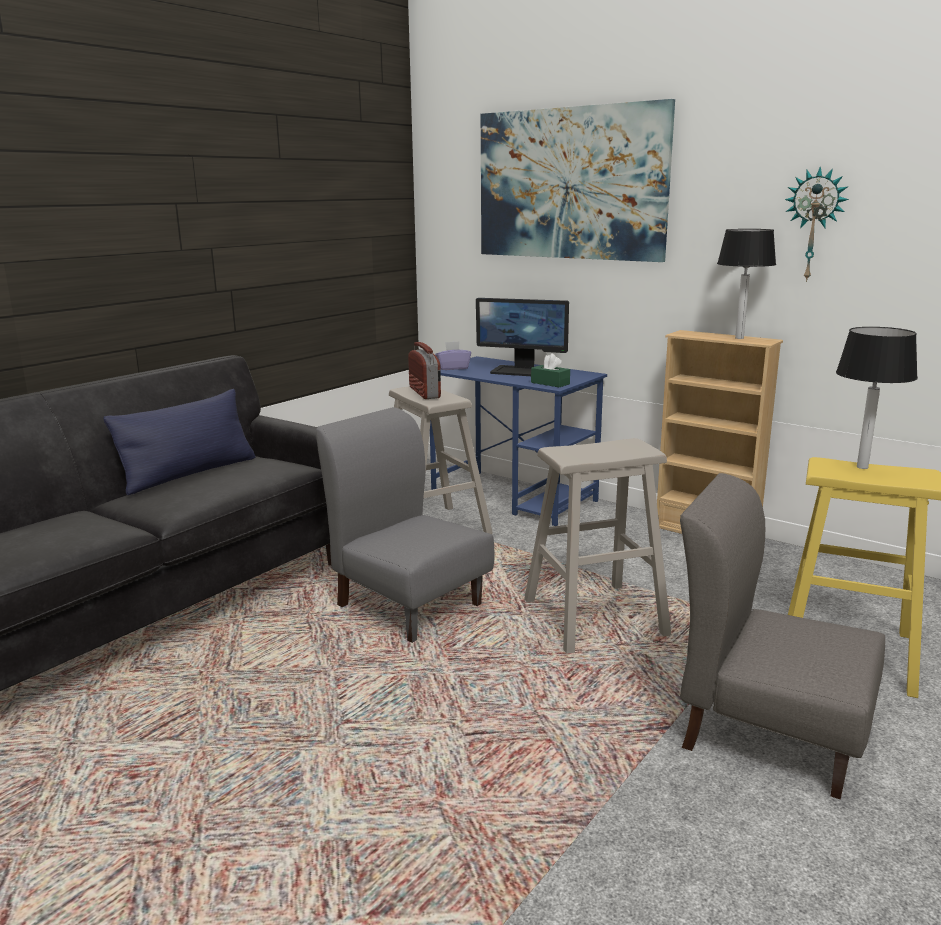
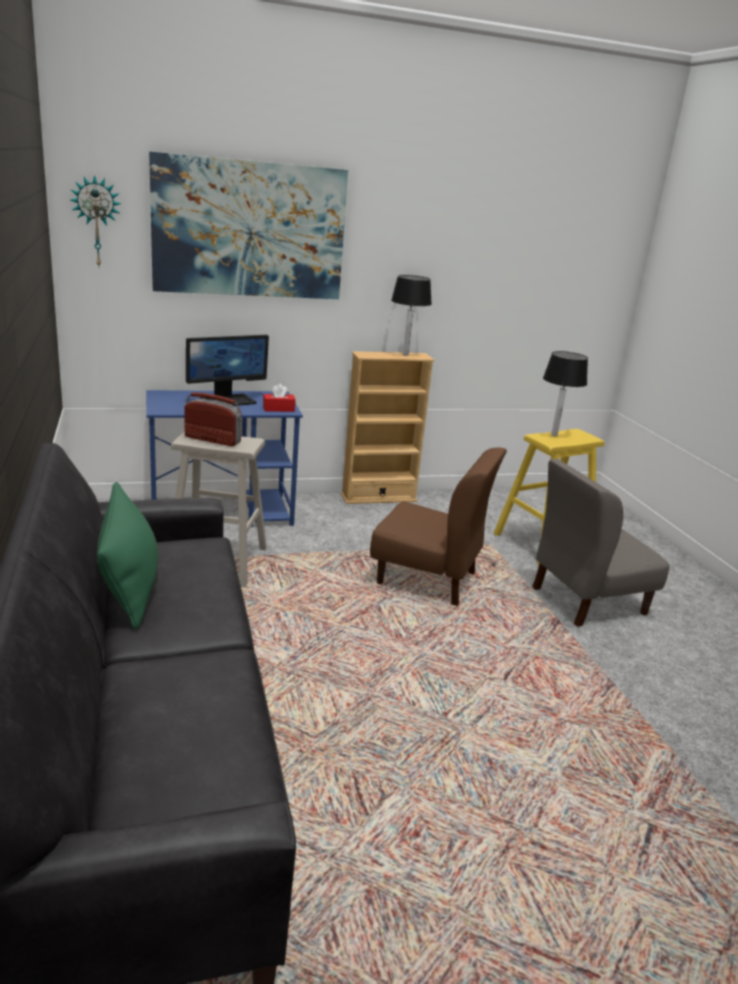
camera: 55 degrees left, 5 degrees up
(189, 474) = (129, 585): blue pillow -> green pillow
(409, 604) = (322, 624): grey chair -> none
(453, 368) = (166, 407): purple tissue box -> none
(550, 383) = (278, 409): green tissue box -> red tissue box
(594, 617) = (427, 578): beige stool -> brown chair
(814, 225) = (445, 273): wall clock -> wall clock (97, 222)

